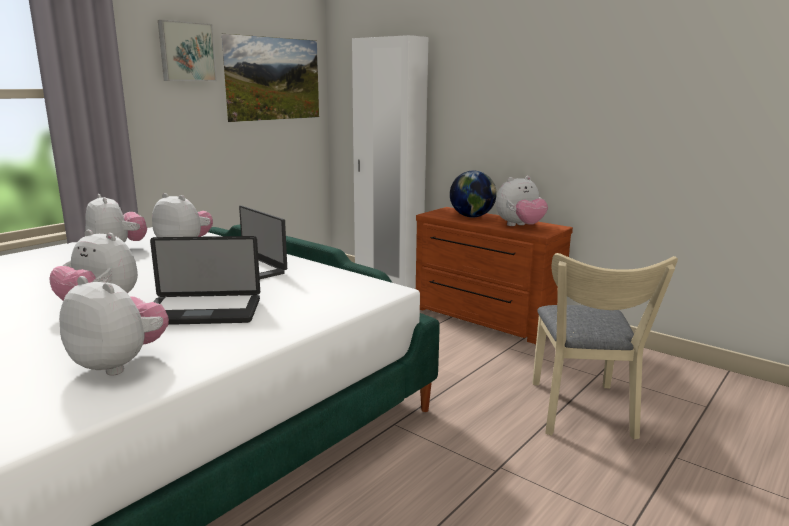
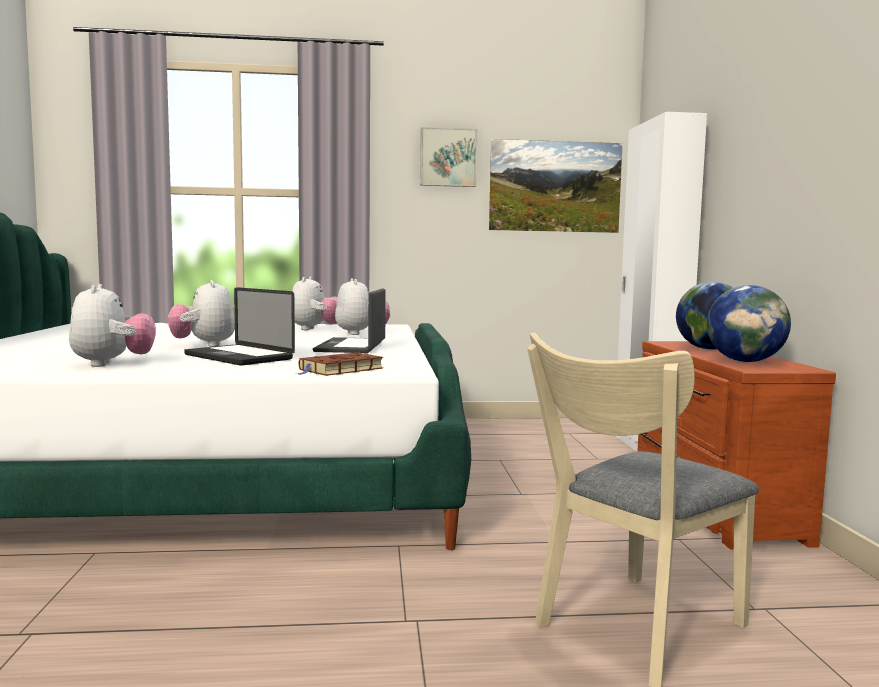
camera: 45 degrees right, 10 degrees down
(337, 302) = (339, 370): none -> brown book
(520, 226) = (745, 361): plush toy -> globe

